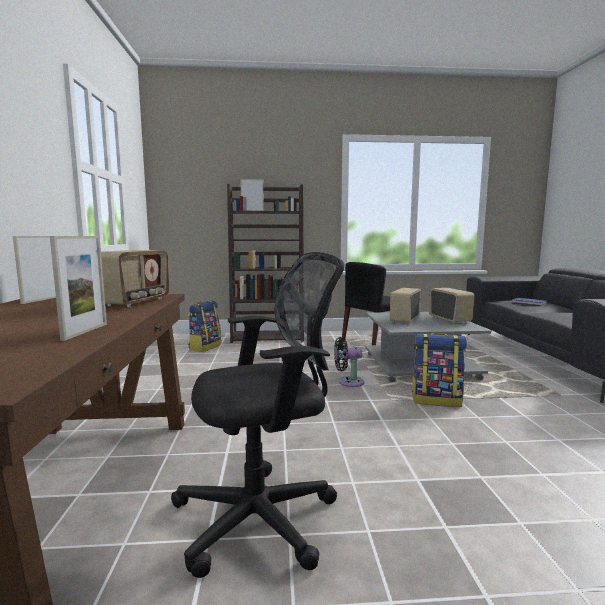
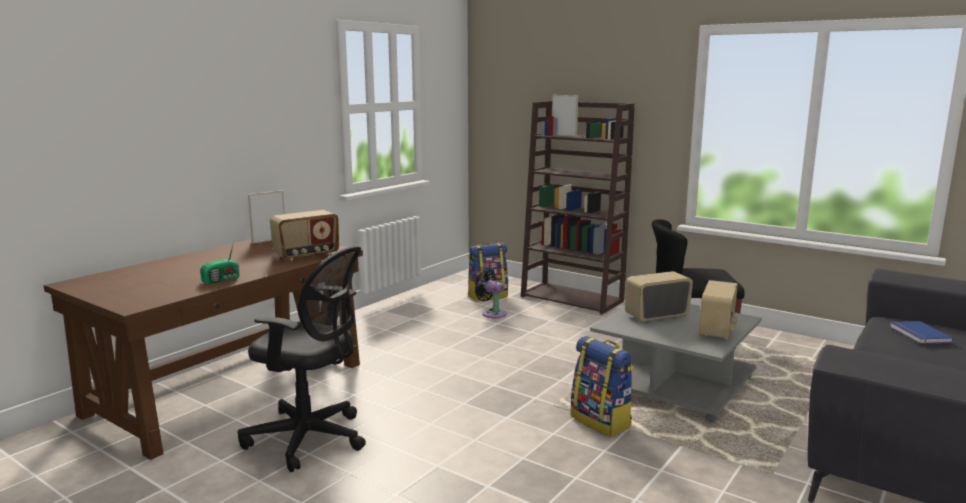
camera: 40 degrees right, 5 degrees up
(85, 331) = (222, 280): picture frame -> radio
(348, 382) = (551, 374): black fan -> black fan (492, 313)

